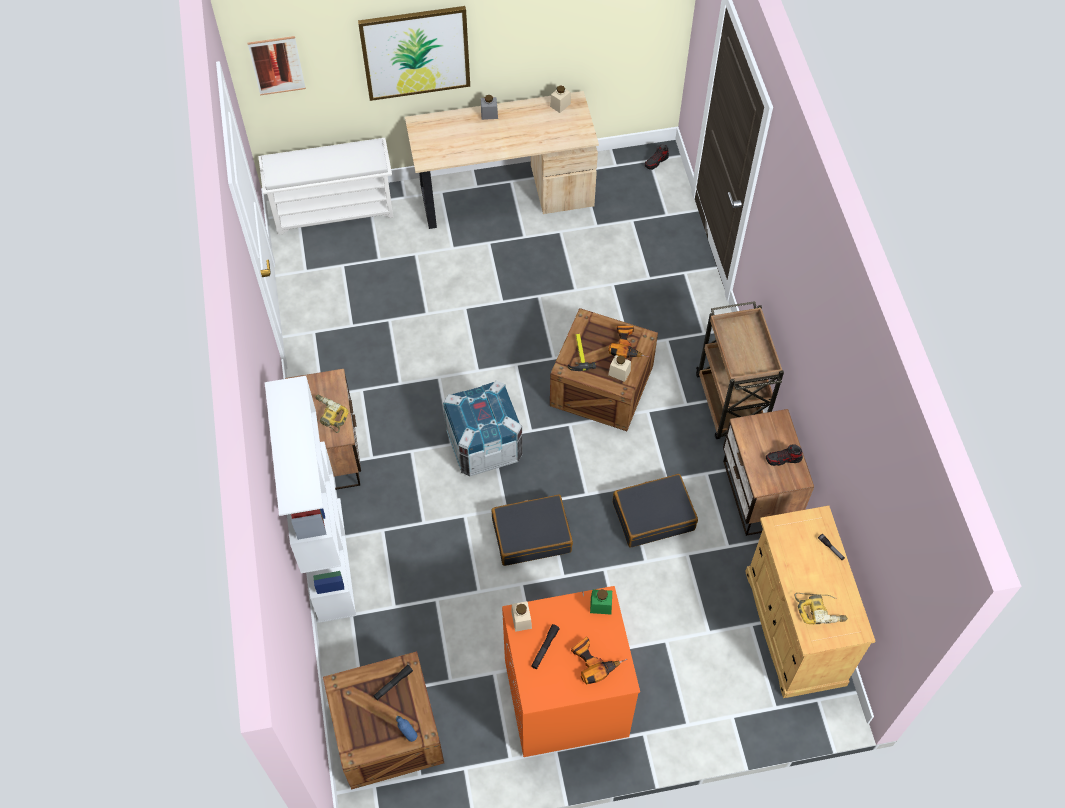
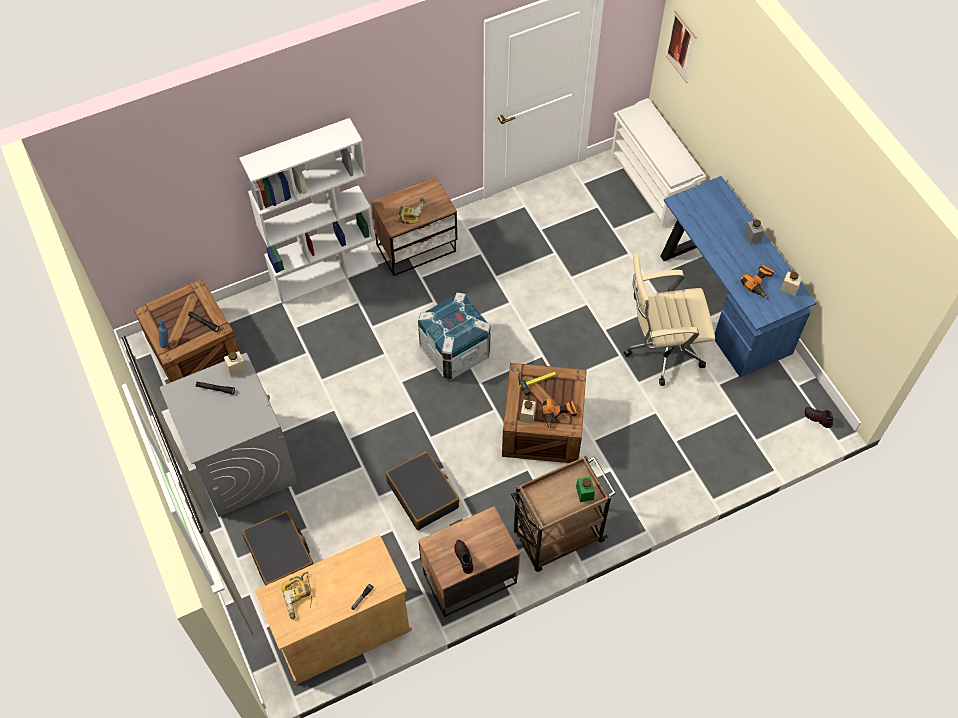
camera: 75 degrees right, 0 degrees up
(415, 52) = (746, 136): picture -> none
(502, 194) = (722, 301): beige desk -> blue desk
(531, 535) = (380, 406): black suitcase -> black suitcase (280, 555)
(543, 260) = (660, 350): none -> beige office chair
(565, 699) = (242, 463): orange washing machine -> grey washing machine
(594, 660) = (211, 426): power drill -> power drill (760, 284)
(601, 605) = (260, 420): green jar -> green jar (584, 493)

